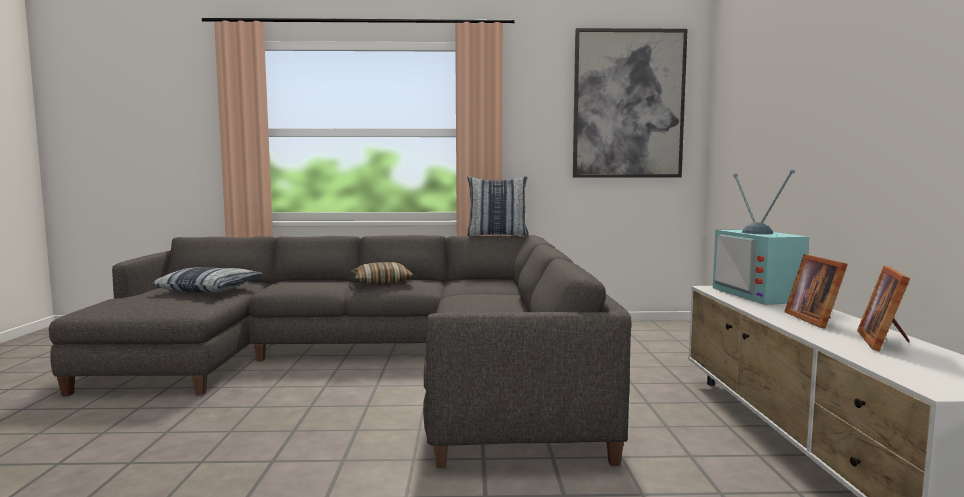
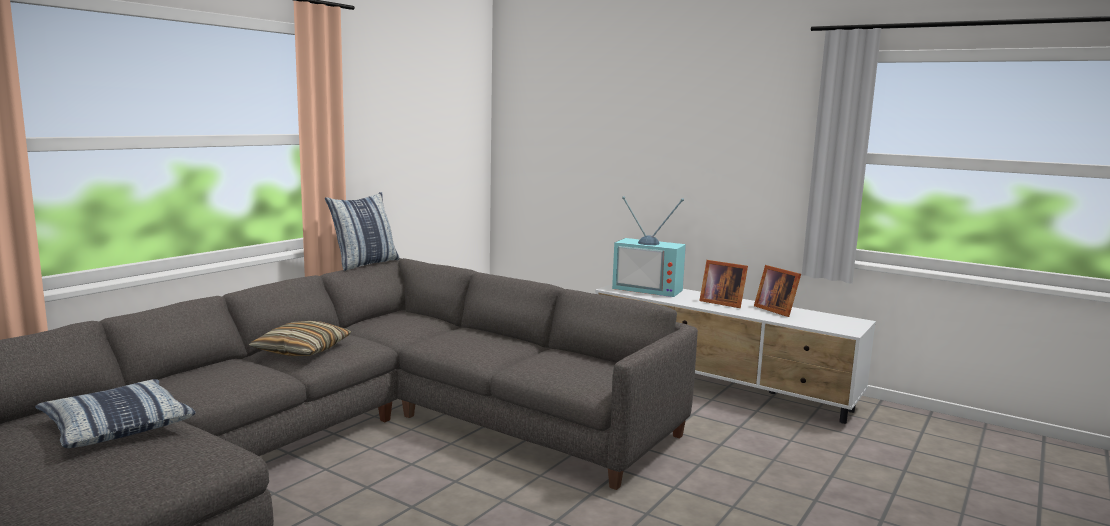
camera: 55 degrees left, 5 degrees up
(628, 104) = (439, 107): picture -> none

